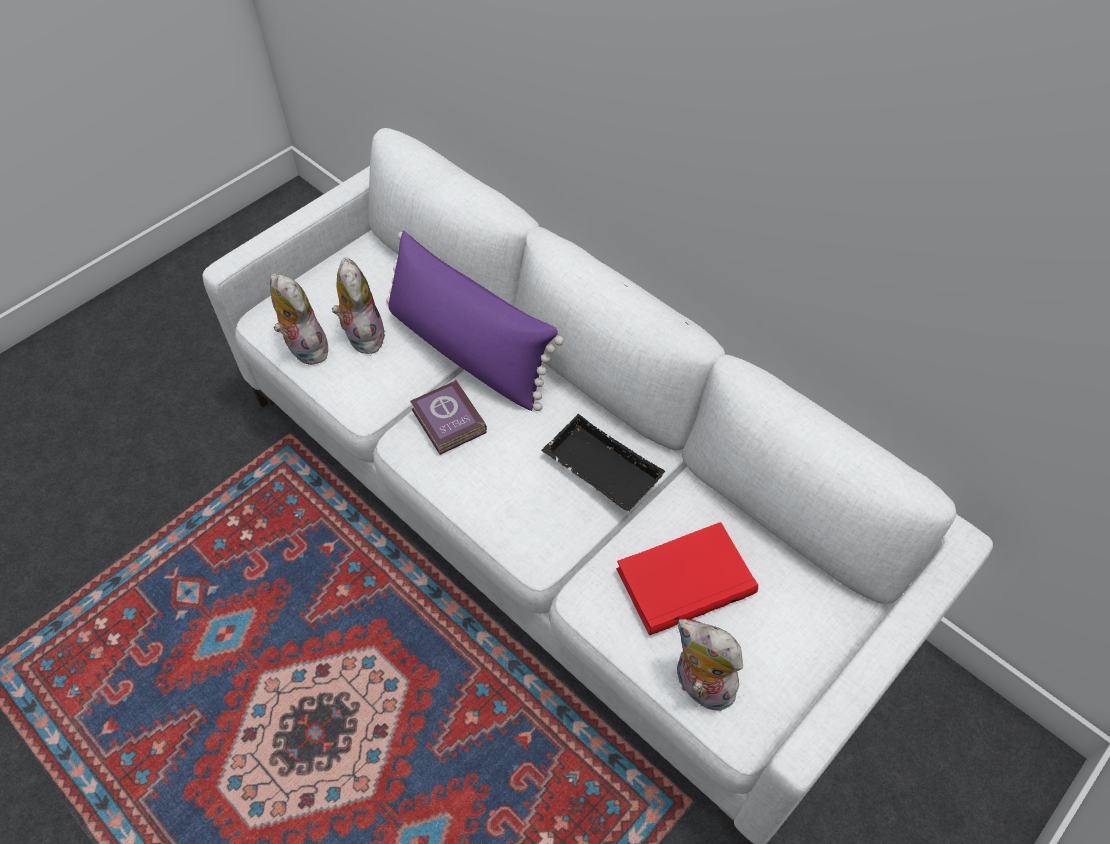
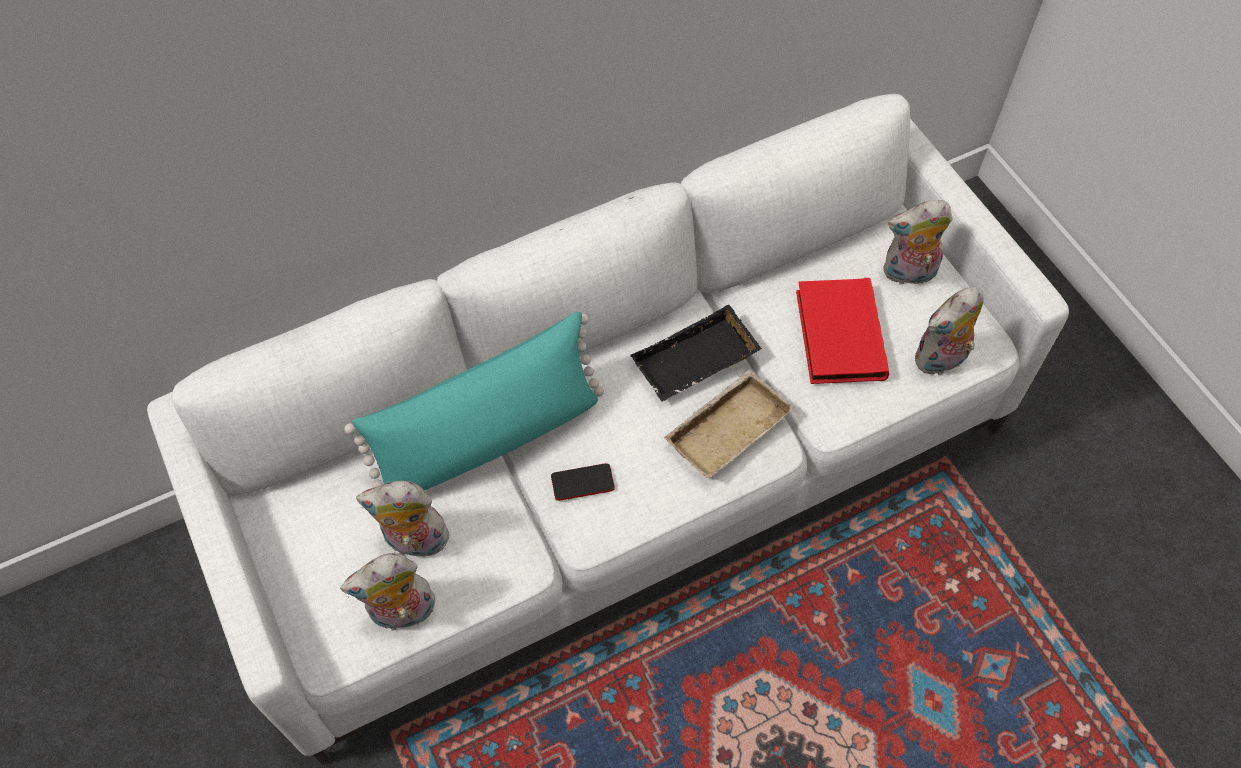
camera: 70 degrees left, 5 degrees up
(448, 423) = (582, 482): book -> phone
(468, 351) = (489, 438): purple pillow -> turquoise pillow
(542, 512) = (727, 427): none -> beige tray
(794, 630) = (908, 274): none -> plush toy

